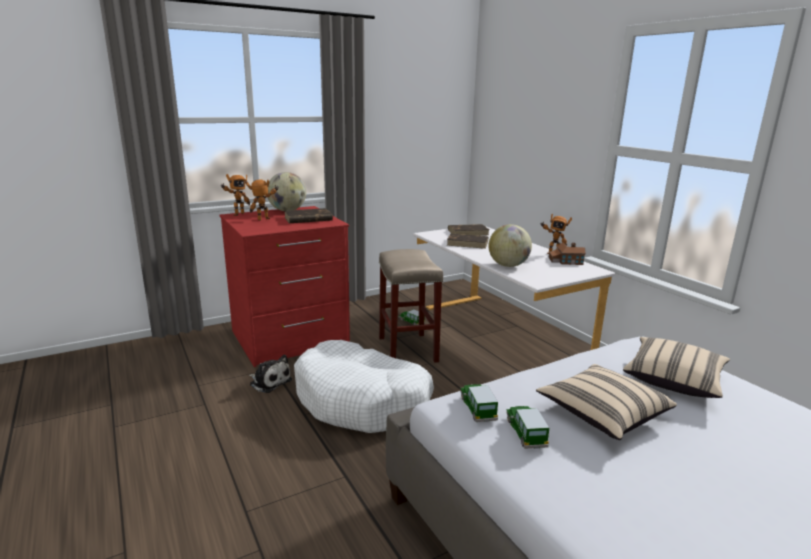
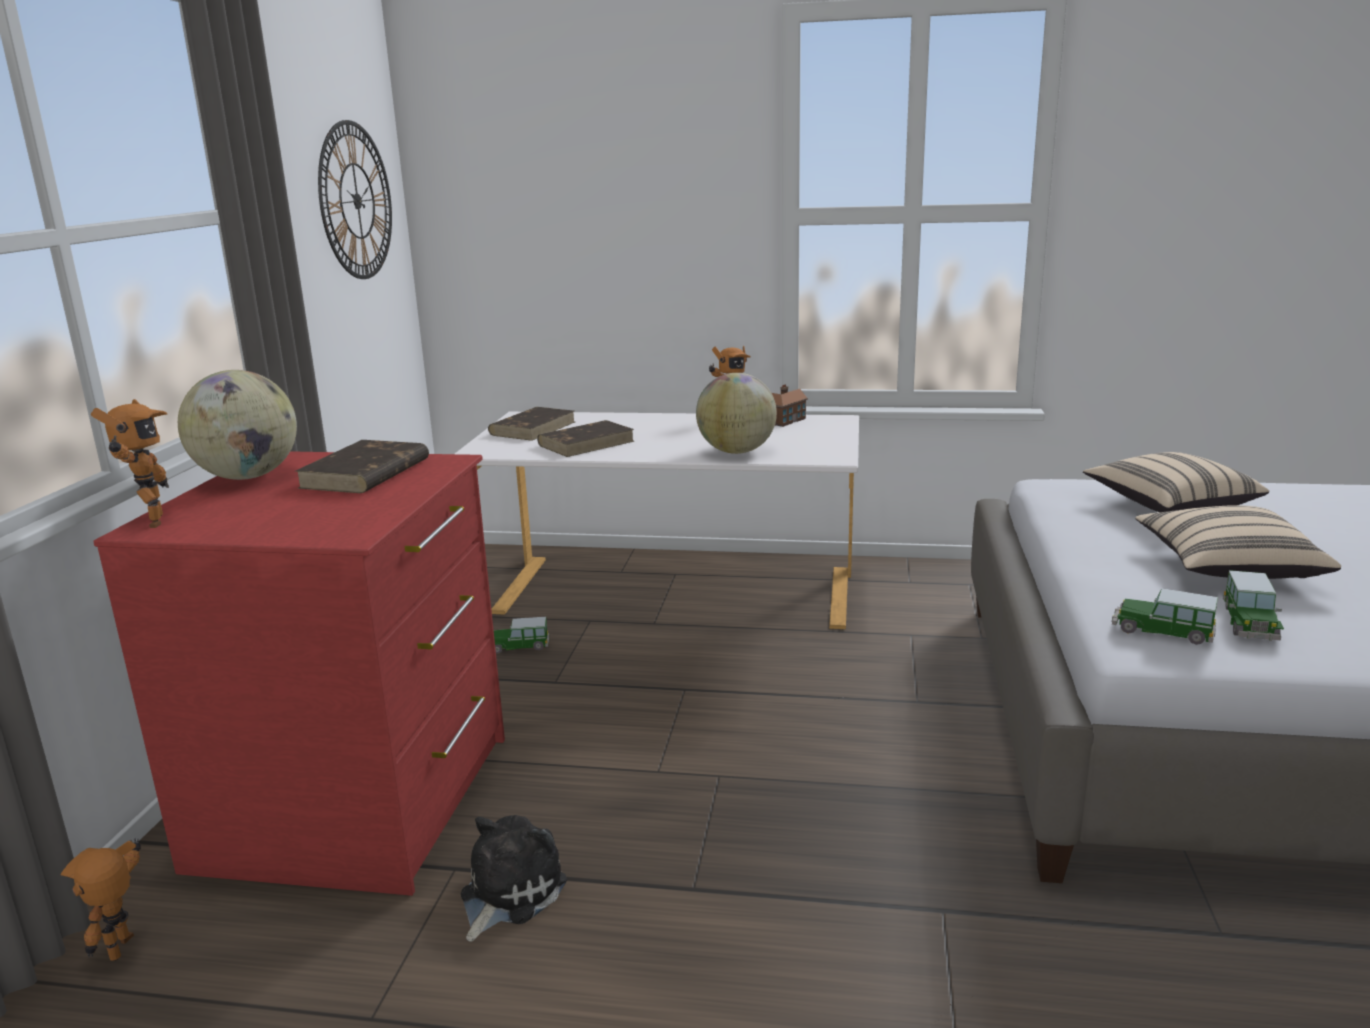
camera: 50 degrees left, 0 degrees up
(265, 220) = (276, 507): toy robot -> toy robot (128, 948)
(269, 382) = (508, 893): plush toy -> plush toy turned 45 degrees counterclockwise
(362, 400) = (723, 802): white dog bed -> none
(407, 349) = (608, 689): beige stool -> none
(430, 118) = (356, 201): none -> wall clock
(525, 432) = (1249, 624): toy car -> toy car turned 105 degrees counterclockwise

